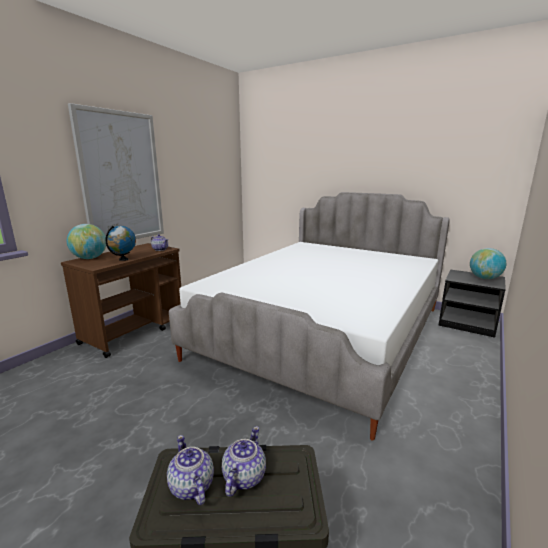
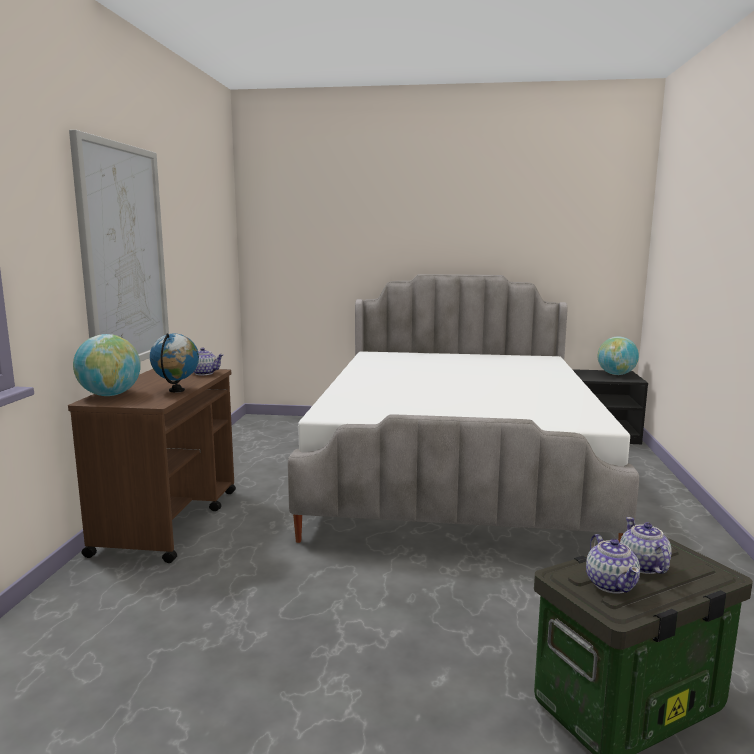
camera: 25 degrees left, 5 degrees down
(191, 486) = (611, 584): teapot -> teapot turned 135 degrees counterclockwise

